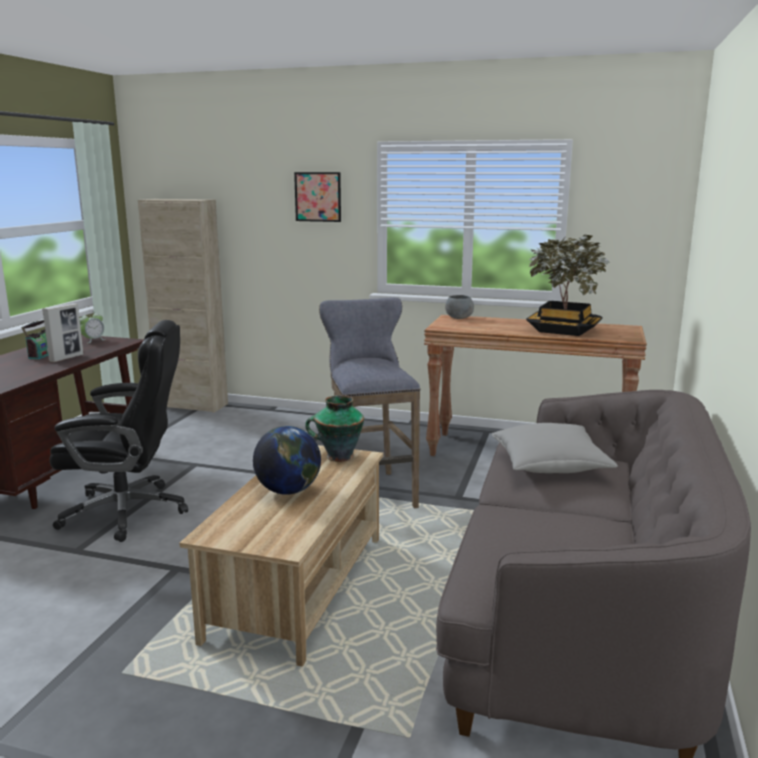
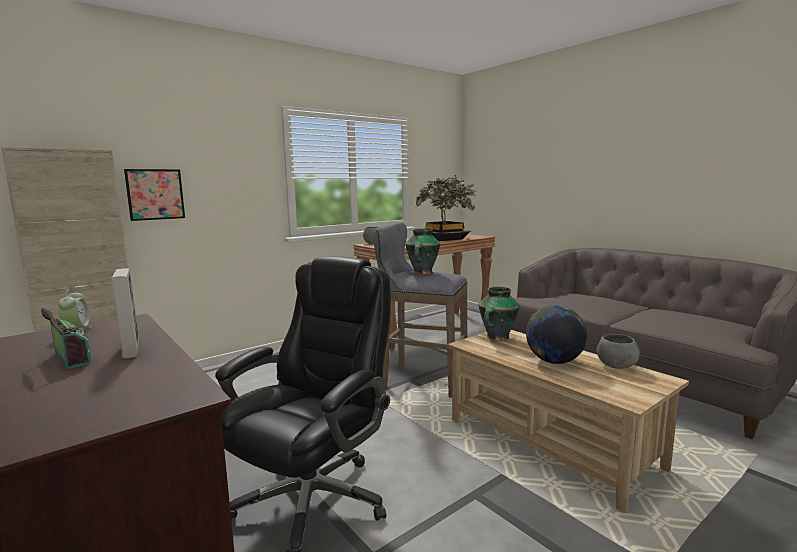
camera: 55 degrees left, 5 degrees down
(307, 521) = (616, 366): none -> grey bowl
(318, 197) = (229, 152): picture -> picture (155, 194)
(371, 363) = (422, 272): none -> vase
(549, 465) = (574, 300): grey pillow -> none

